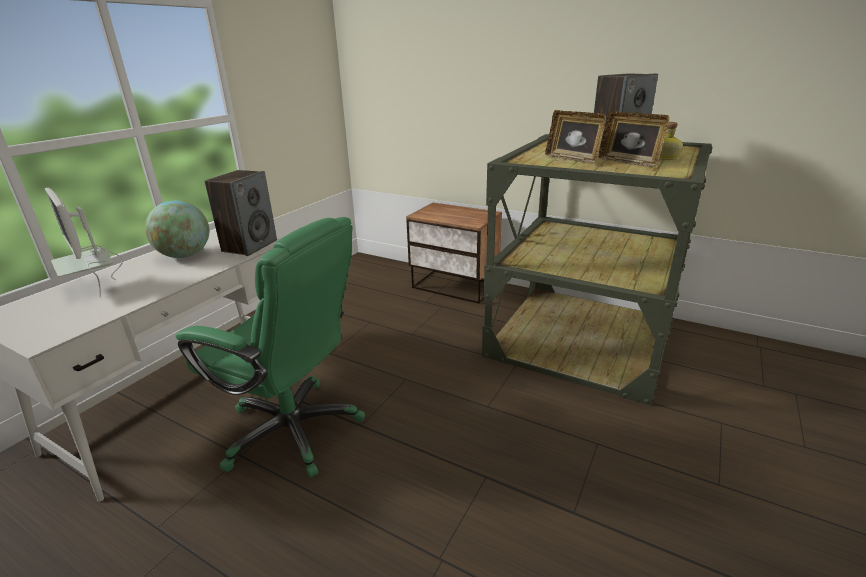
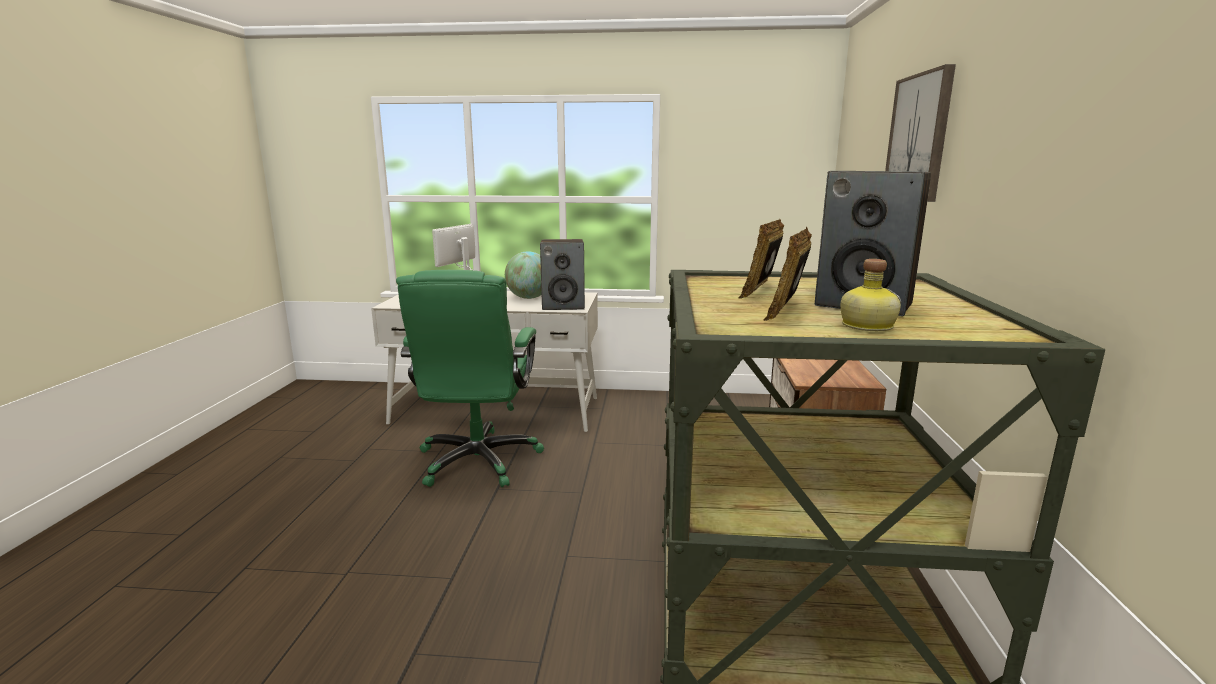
camera: 65 degrees right, 10 degrees down
(491, 50) = (919, 137): none -> picture

